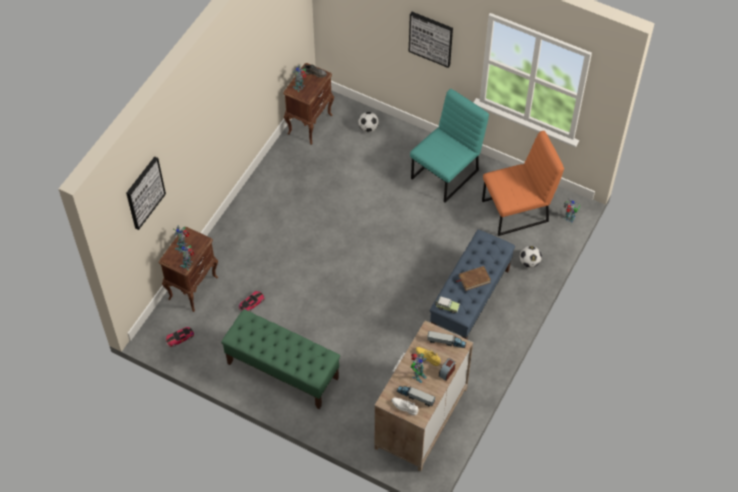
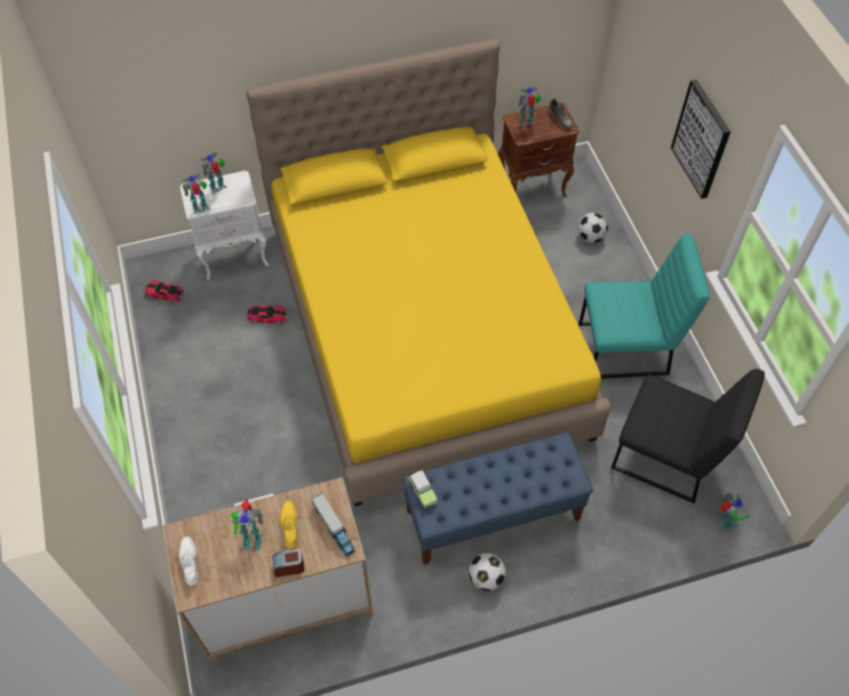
camera: 45 degrees right, 0 degrees up
(144, 192) = (159, 63): picture -> none
(193, 288) = (234, 257): brown nightstand -> white nightstand
(282, 371) = (212, 411): green bench -> none
(339, 241) = (425, 328): none -> yellow bed
(415, 397) = (217, 561): toy truck -> none
(474, 279) = (493, 487): brown book -> none
(517, 211) = (667, 458): orange chair -> black chair
(529, 262) = (615, 532): football -> football (486, 578)

